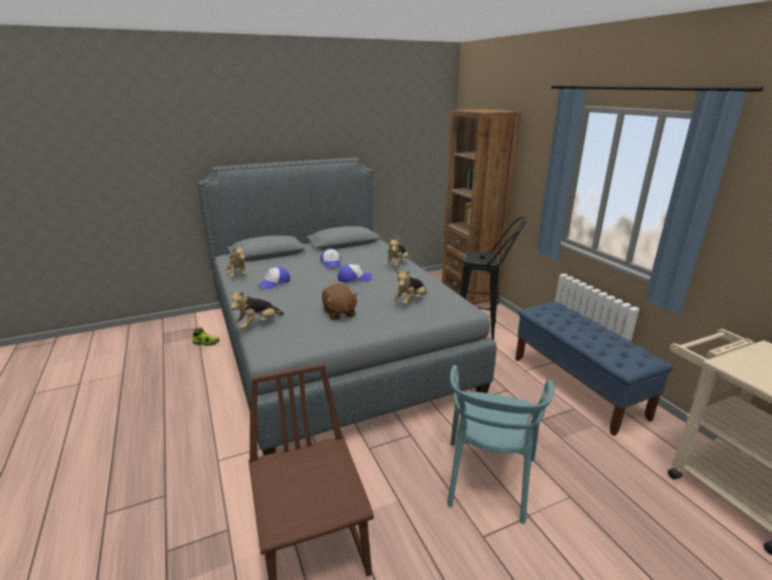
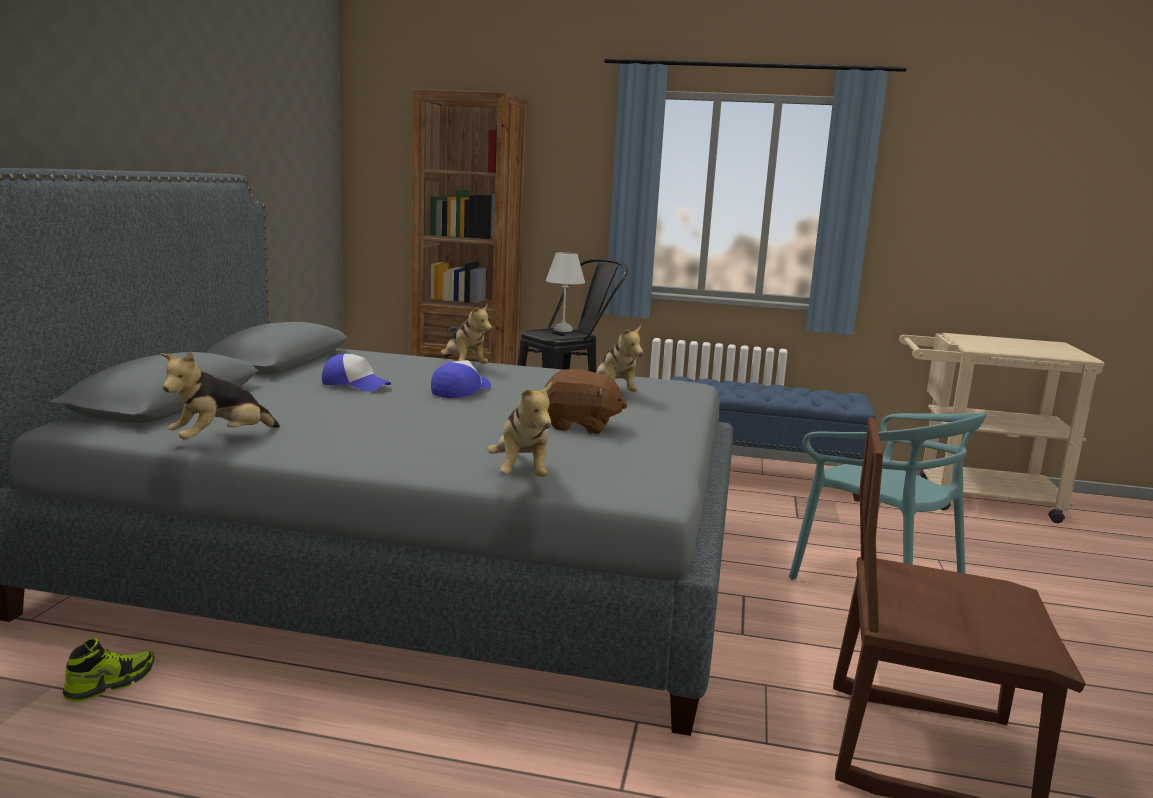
camera: 55 degrees left, 10 degrees down
(237, 275) = (221, 440): plush toy -> plush toy turned 120 degrees clockwise
(274, 283) = (349, 427): cap -> none
(491, 255) = (563, 330): none -> white table lamp

